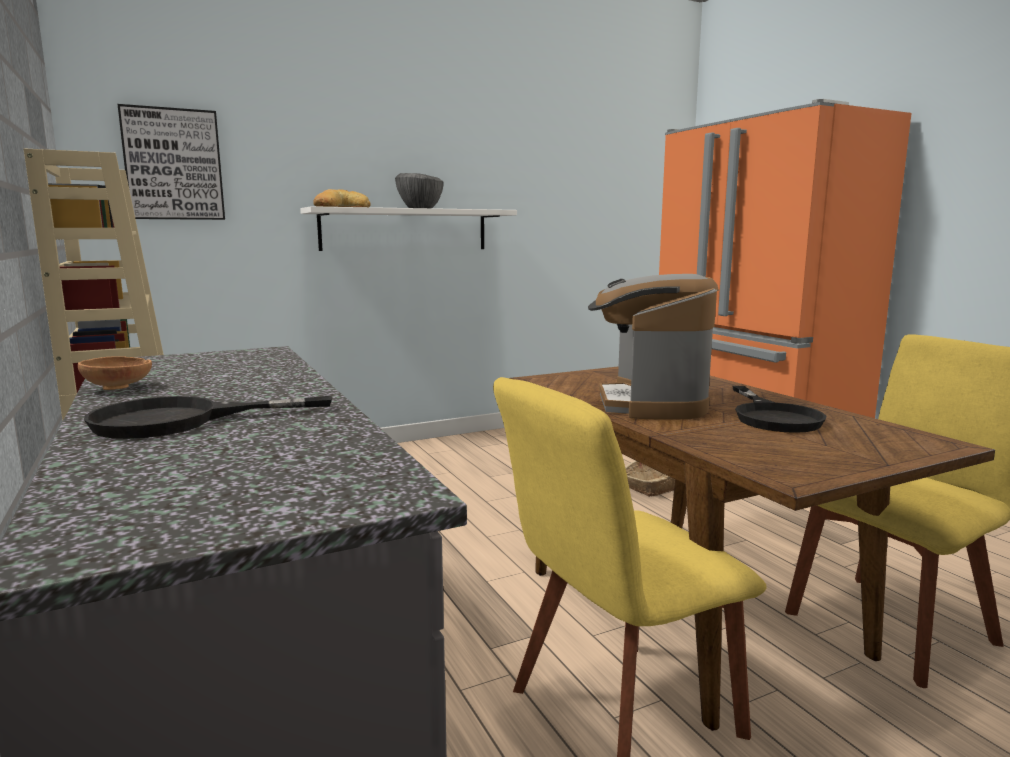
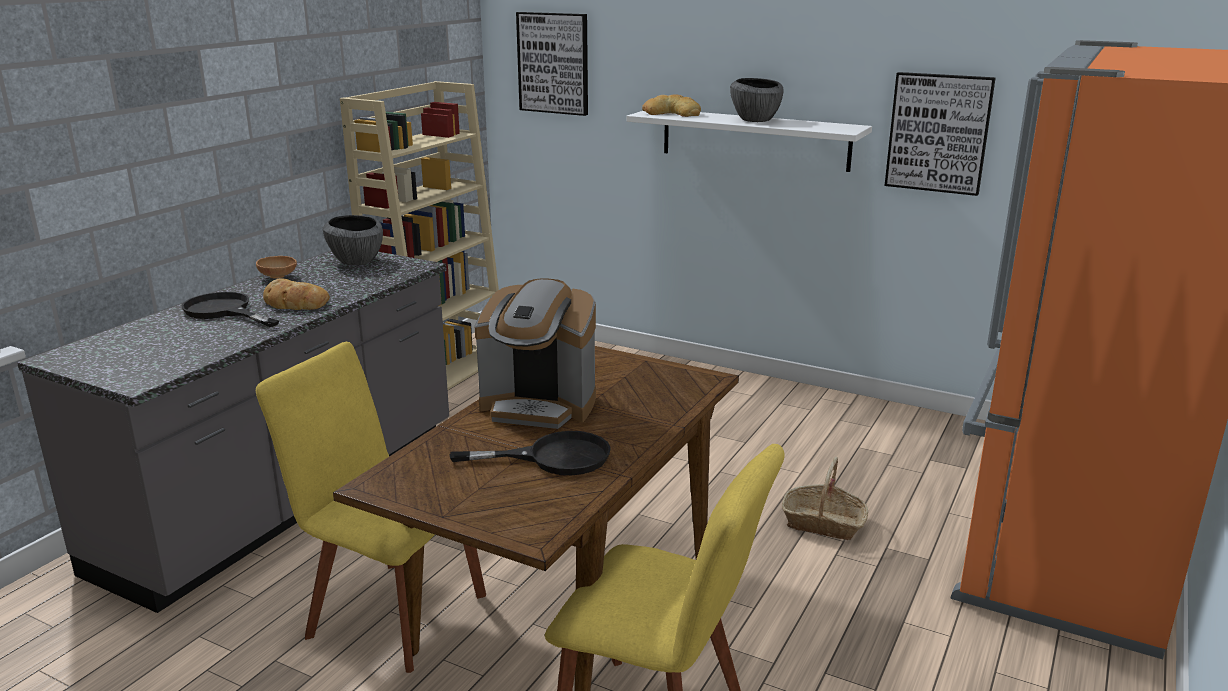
camera: 55 degrees right, 10 degrees up
(176, 362) = (356, 262): none -> bowl
(252, 393) = (294, 303): none -> bread
(539, 213) = (938, 133): none -> picture
(650, 404) = (539, 406): coffee machine -> coffee machine turned 135 degrees counterclockwise
(772, 416) = (553, 457): black frying pan -> black frying pan turned 150 degrees counterclockwise

